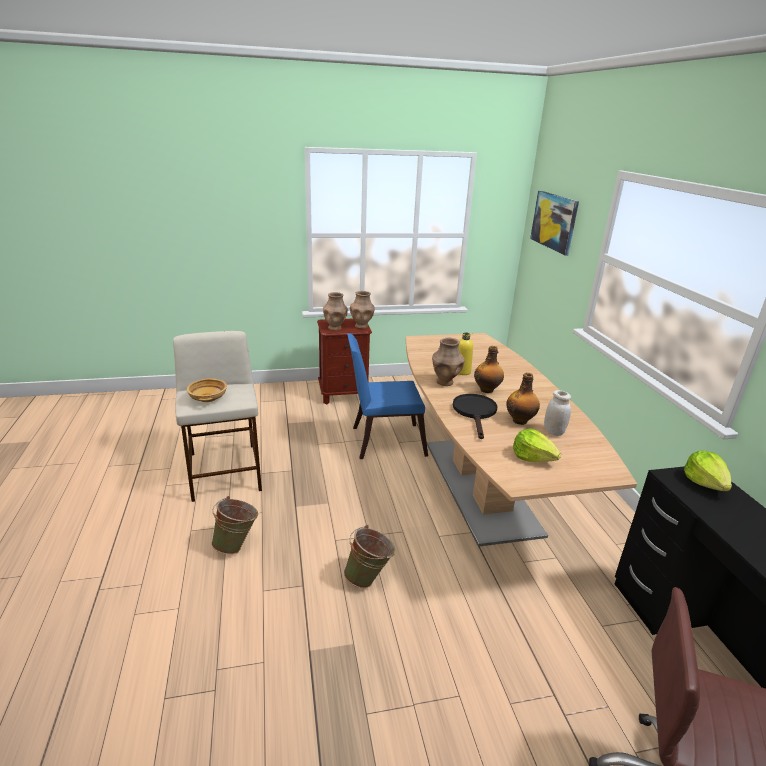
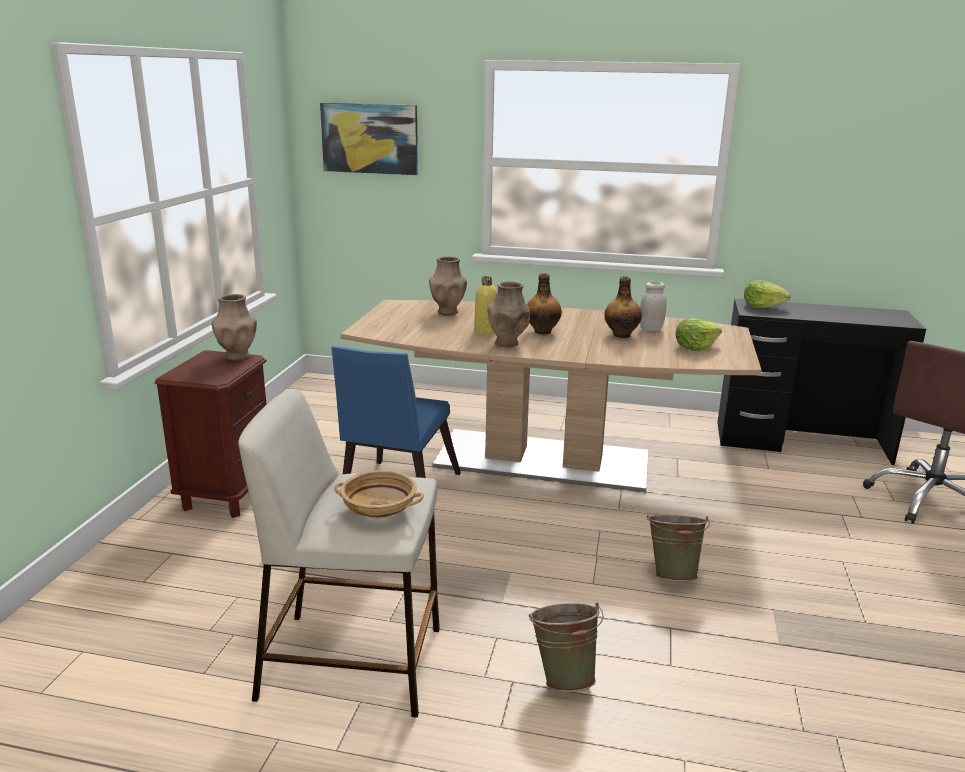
camera: 65 degrees left, 5 degrees down
(335, 328) = (217, 374): brown vase -> brown vase (448, 312)
(475, 413) = (593, 347): black frying pan -> none

